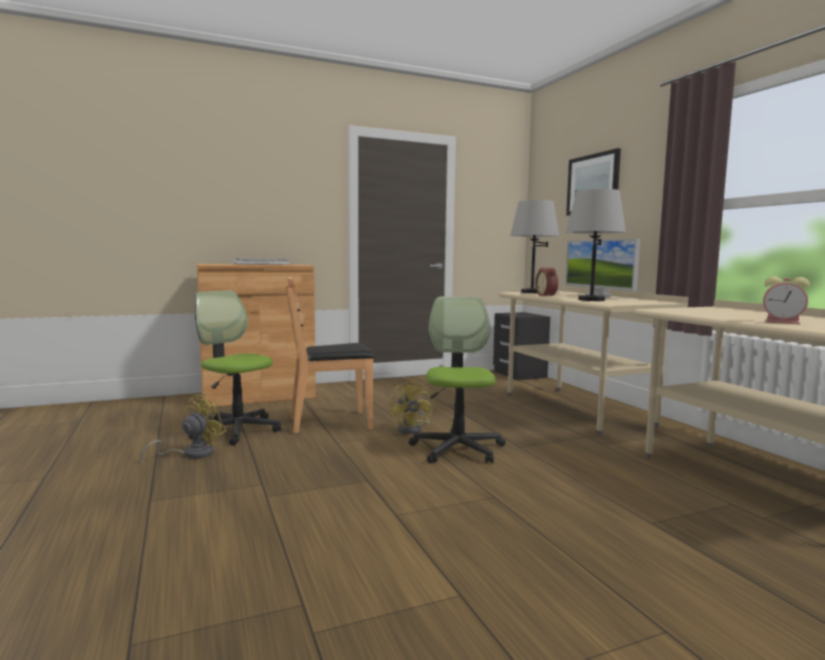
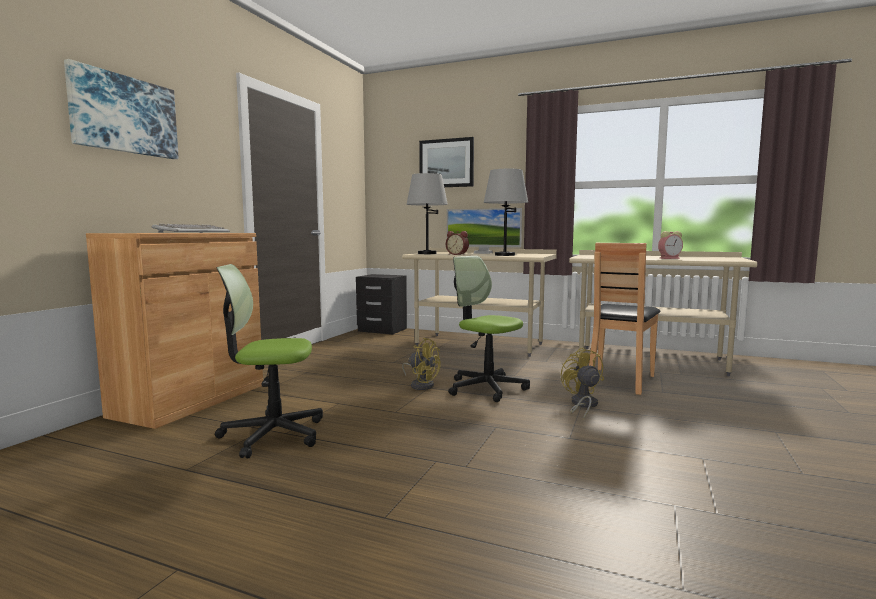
camera: 45 degrees left, 0 degrees up
(191, 454) = (293, 469): yellow fan -> yellow fan (582, 405)
(236, 177) = (124, 115): none -> picture
(331, 422) = (344, 400): brown chair -> brown chair (620, 380)

